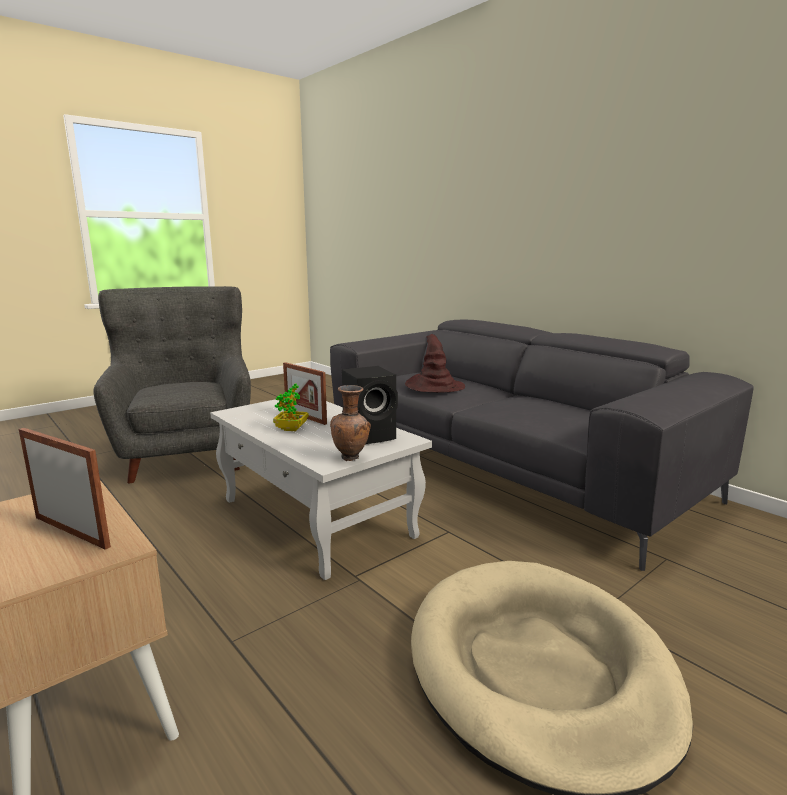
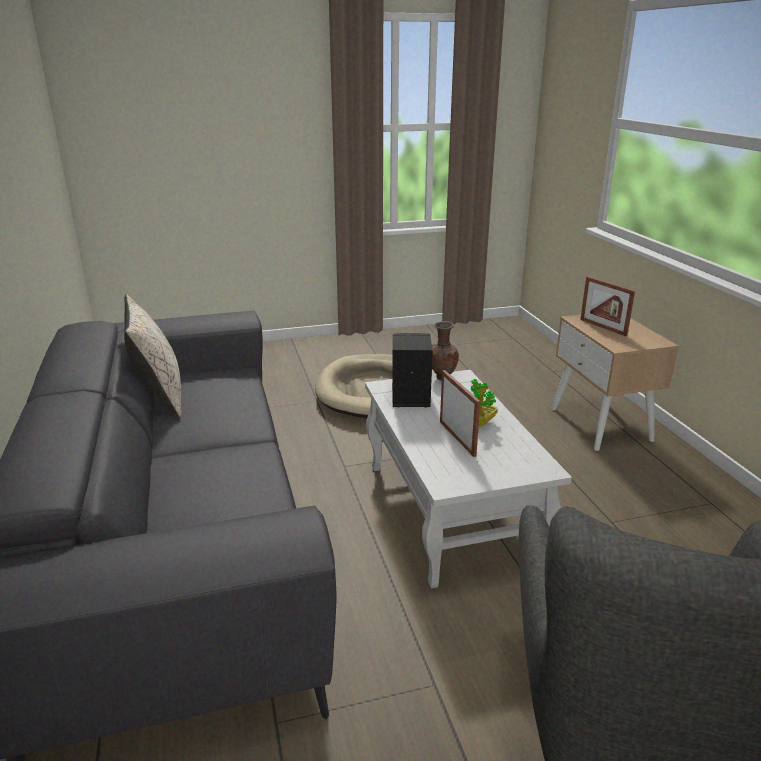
camera: 155 degrees left, 10 degrees up
(434, 386) = (233, 482): brown hat -> none
(585, 409) = (159, 397): none -> beige pillow

